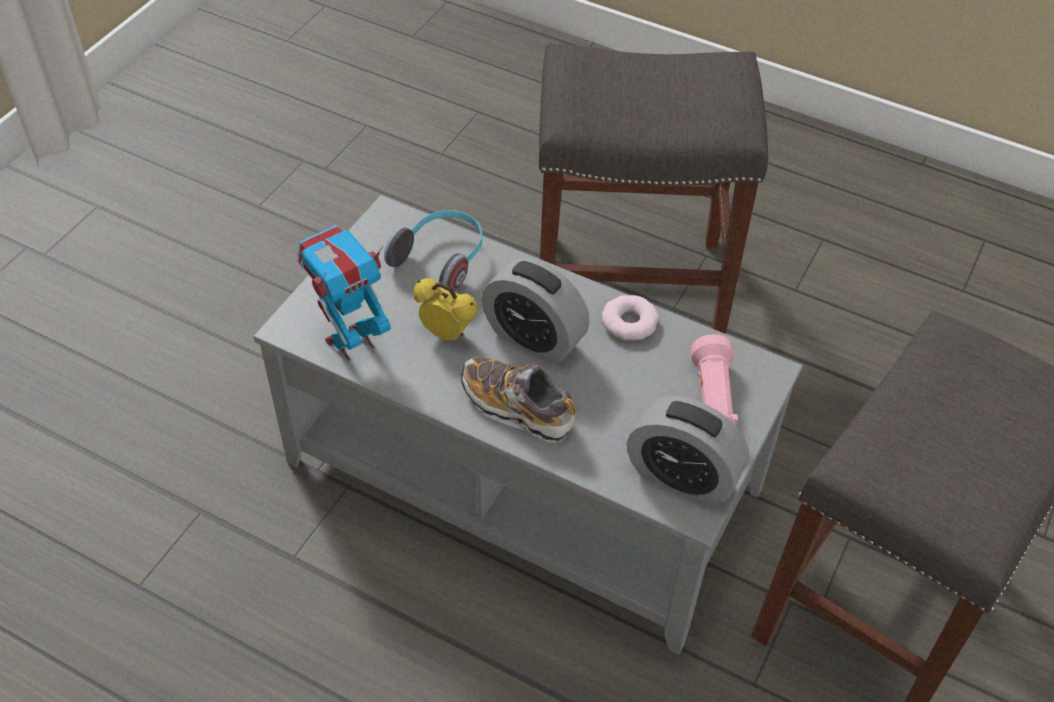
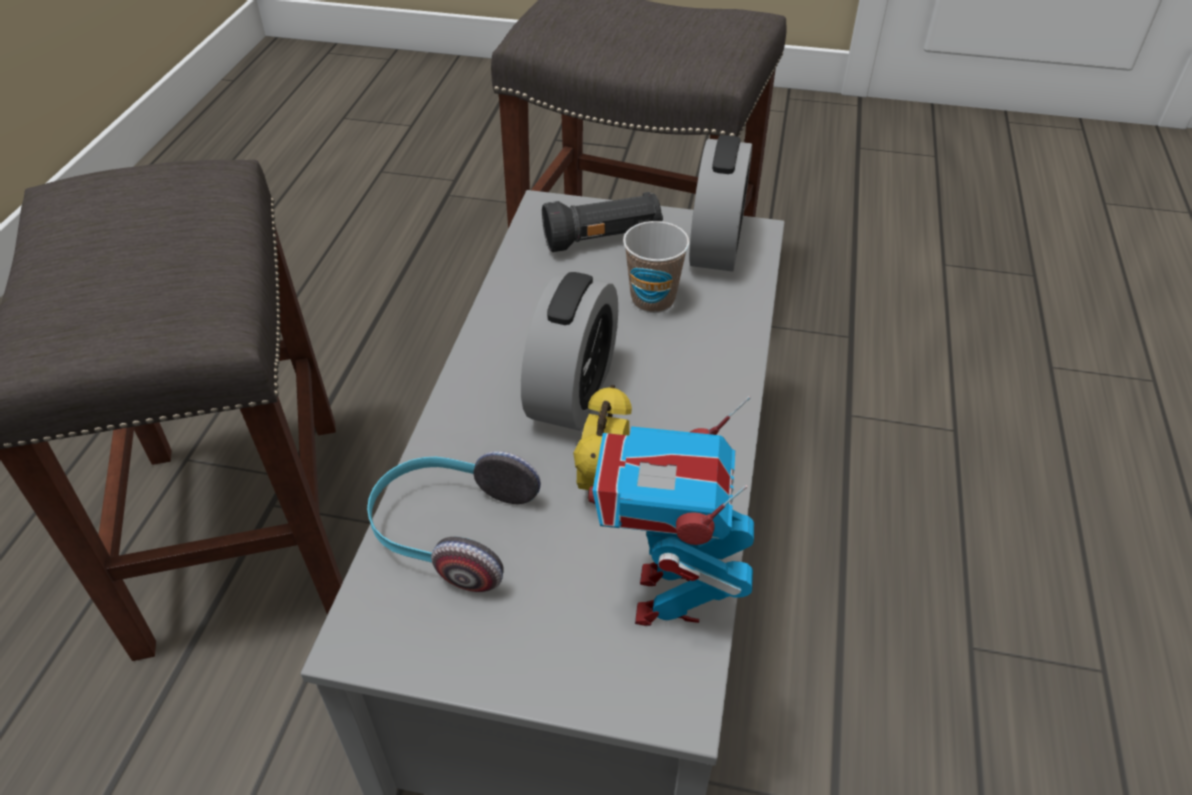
camera: 105 degrees left, 5 degrees down
(351, 342) = (667, 598): toy robot -> toy robot turned 60 degrees clockwise
(517, 408) = (695, 384): shoe -> none
(621, 410) = (653, 299): none -> cup
(629, 322) = (512, 314): donut -> none
(712, 399) = (603, 239): pink flashlight -> black flashlight

